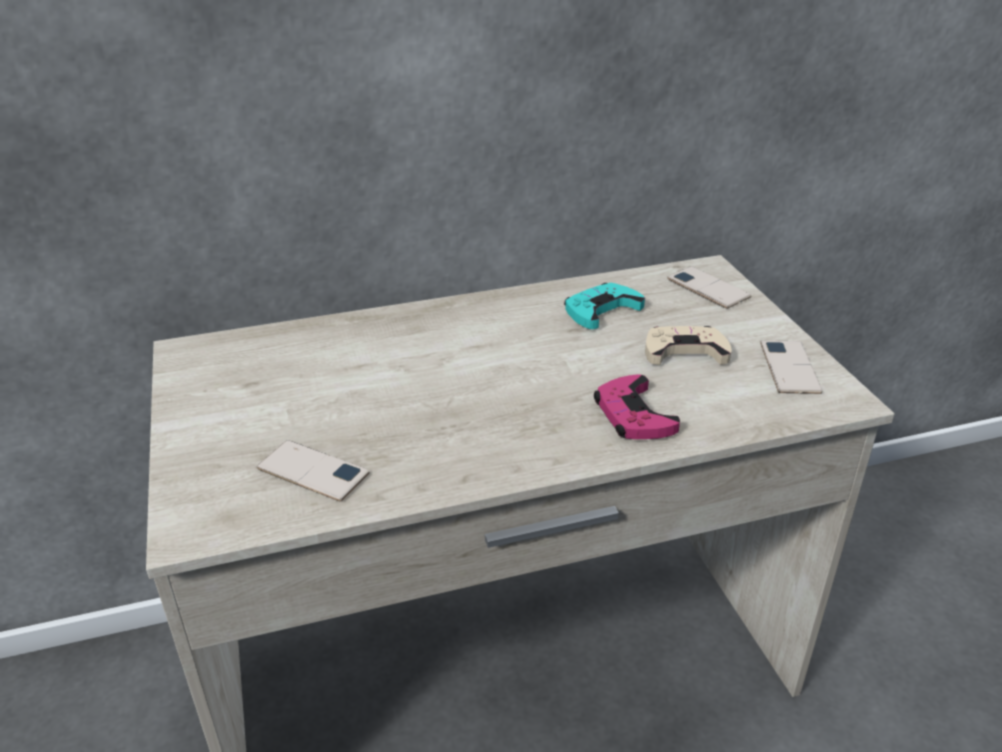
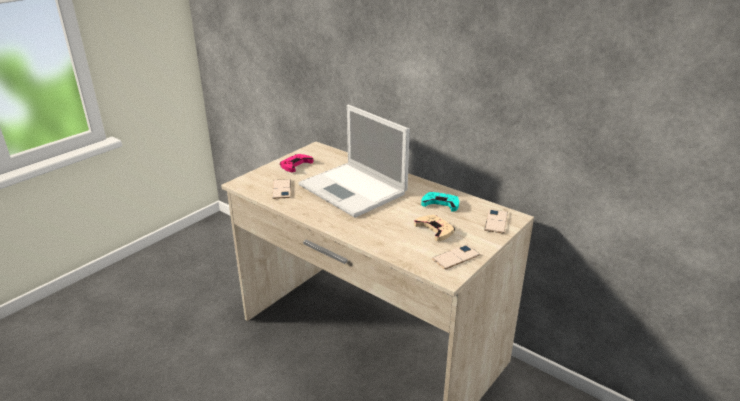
camera: 55 degrees right, 5 degrees down
(441, 377) = (354, 190): none -> laptop
(633, 415) = (376, 232): pink game controller -> pink game controller (295, 165)

